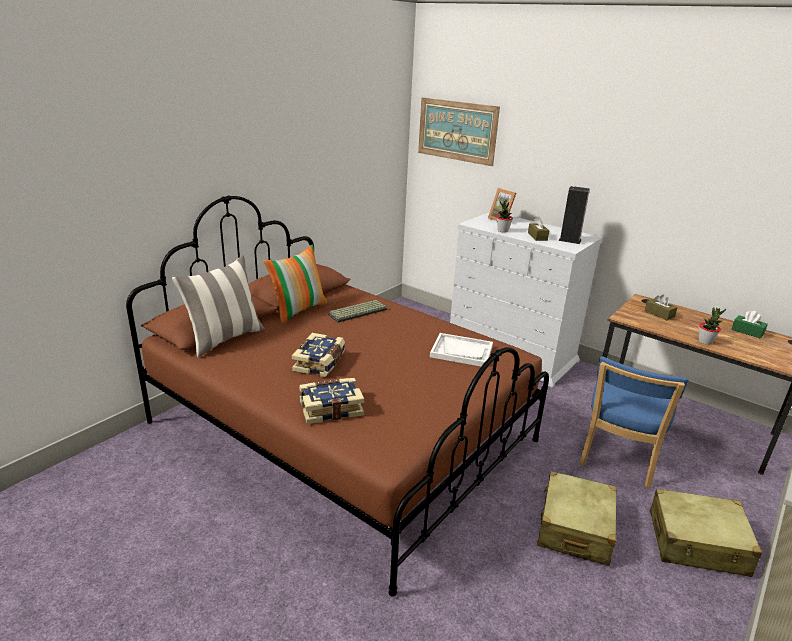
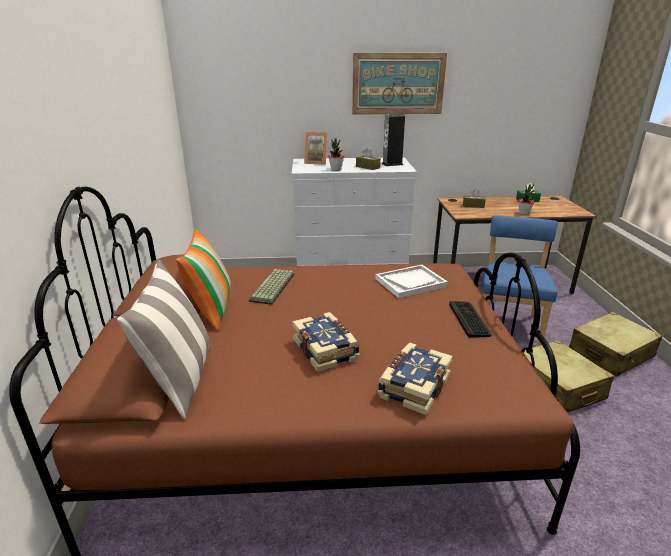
camera: 40 degrees left, 0 degrees up
(453, 395) = (469, 319): none -> keyboard
(457, 131) = (237, 83): picture -> picture (398, 84)
(617, 459) = (508, 324): blue chair -> blue chair turned 150 degrees counterclockwise

